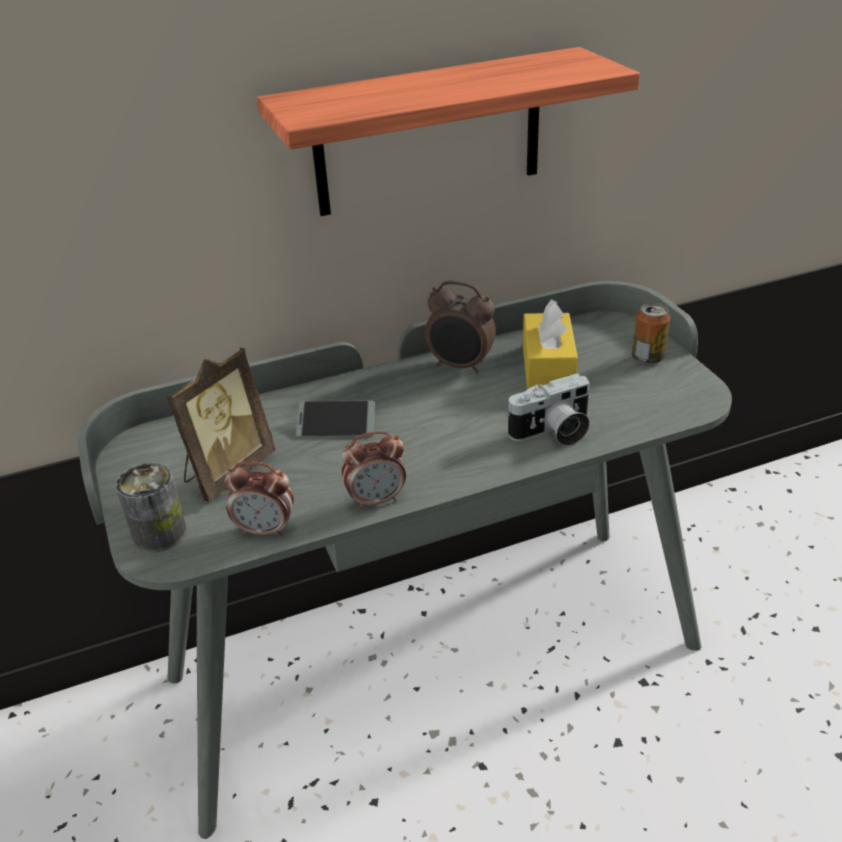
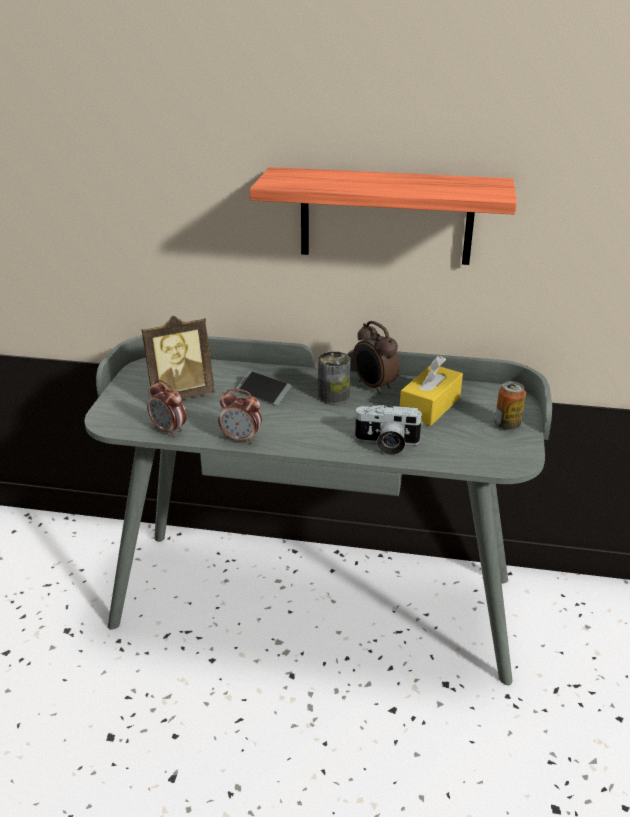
camera: 30 degrees right, 5 degrees down
(159, 533) = (118, 411): can -> can (333, 396)

